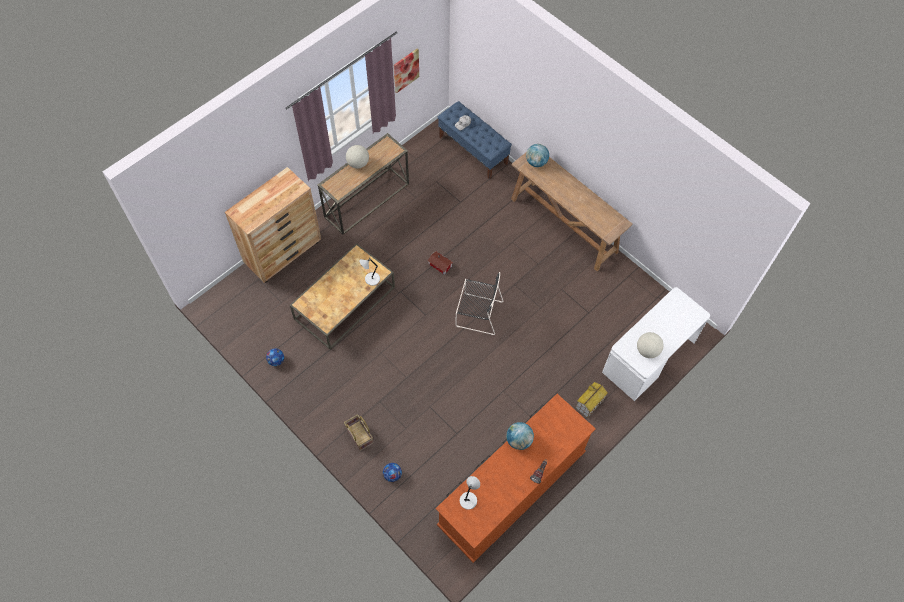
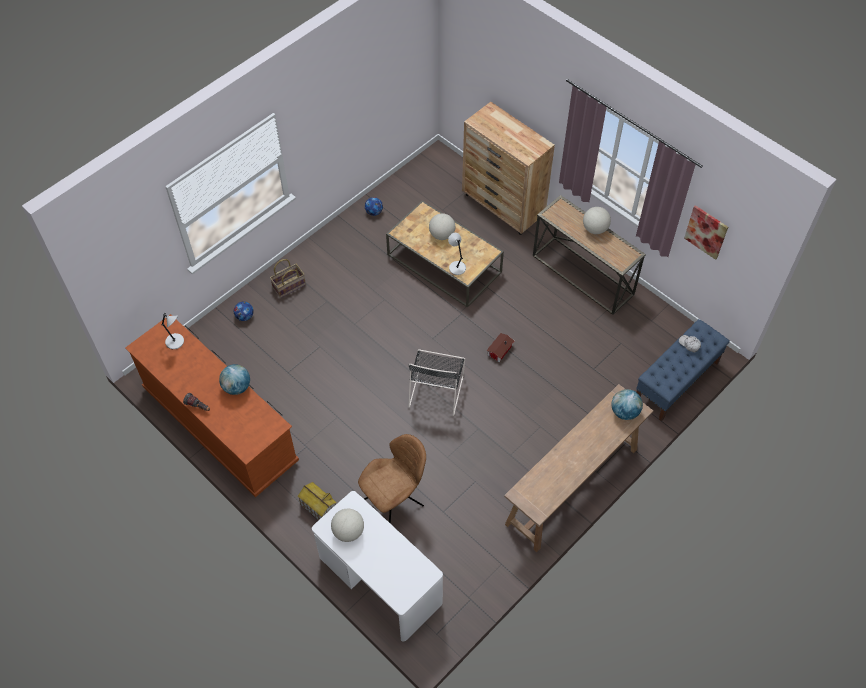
camera: 90 degrees right, 5 degrees down
(333, 289) = (442, 235): none -> globe
(581, 346) = (395, 501): none -> brown chair

